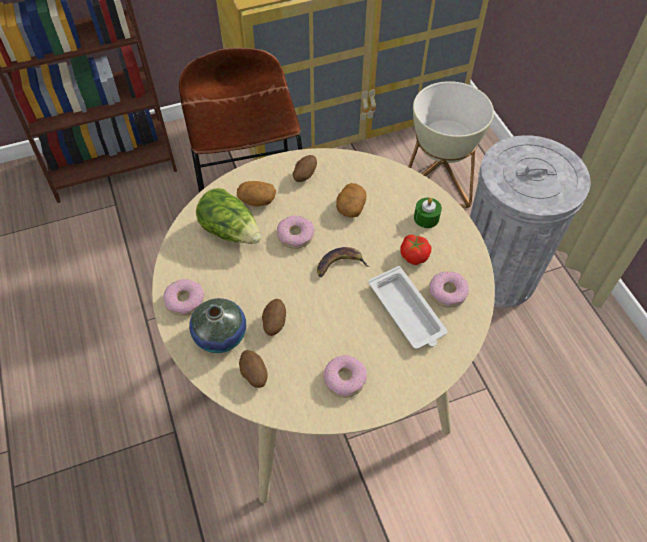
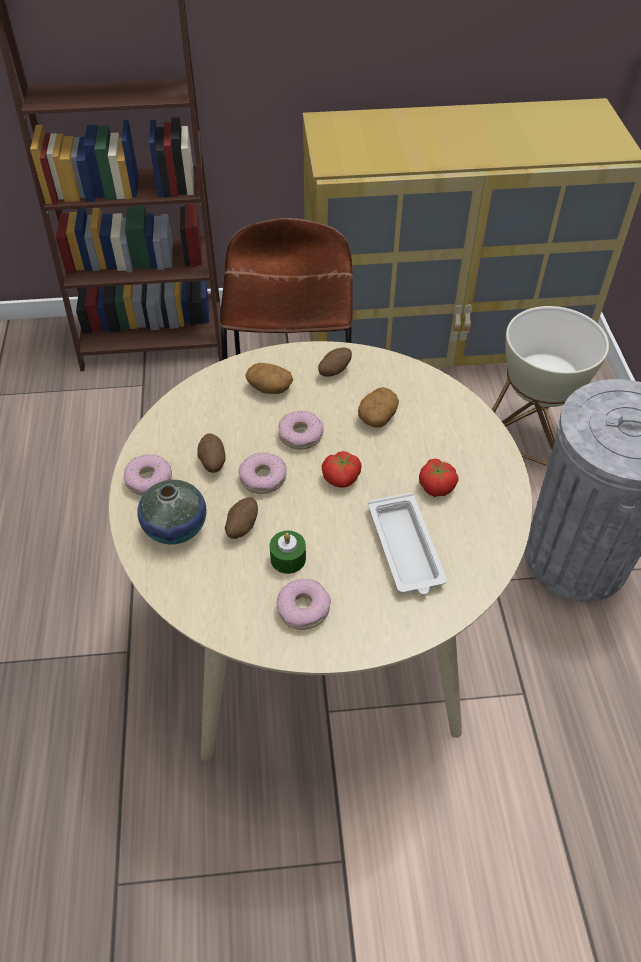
camera: 15 degrees right, 5 degrees down
(231, 230) = (228, 415): lettuce -> none
(254, 375) = (198, 578): potato -> potato (212, 462)
(339, 265) = (341, 478): banana -> tomato
(426, 218) = (466, 446): green candle -> green candle (288, 558)
(447, 292) = (464, 537): donut -> donut (263, 478)

